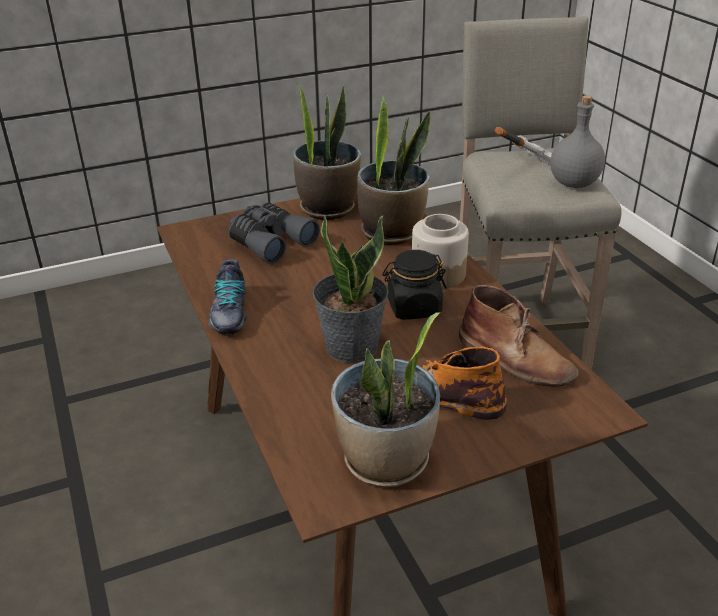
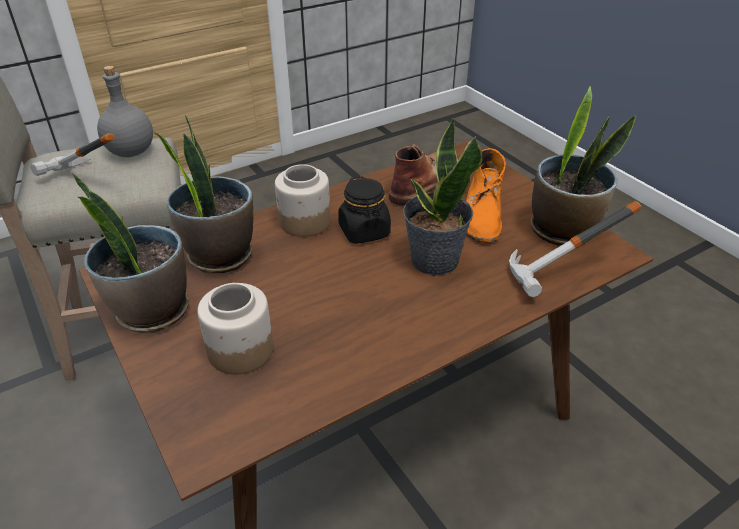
camera: 100 degrees left, 5 degrees up
(228, 312) = (402, 354): shoe -> none
(269, 242) = (239, 350): grey binoculars -> jar
(283, 435) = (564, 282): none -> hammer

